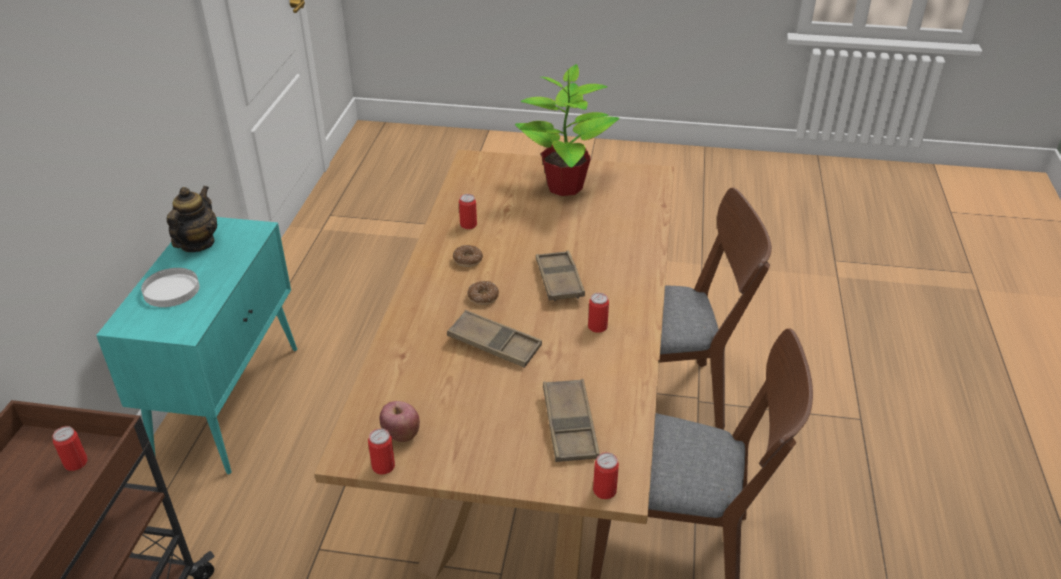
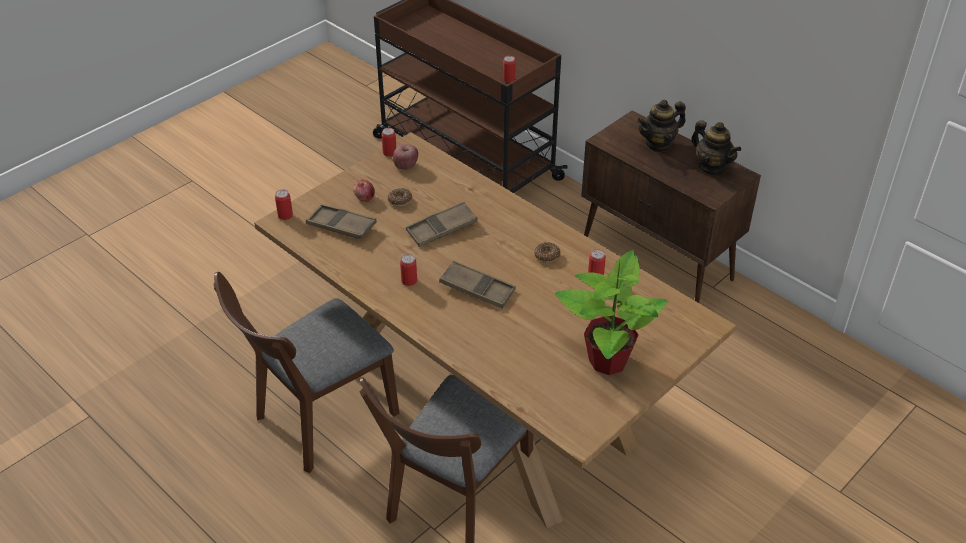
camera: 125 degrees right, 5 degrees up
(171, 290) = (658, 144): white plate -> teapot
(229, 401) = (657, 262): turquoise cabinet -> brown cabinet
(483, 297) = (495, 244): donut -> donut (400, 200)
(499, 436) = (364, 197): none -> apple

